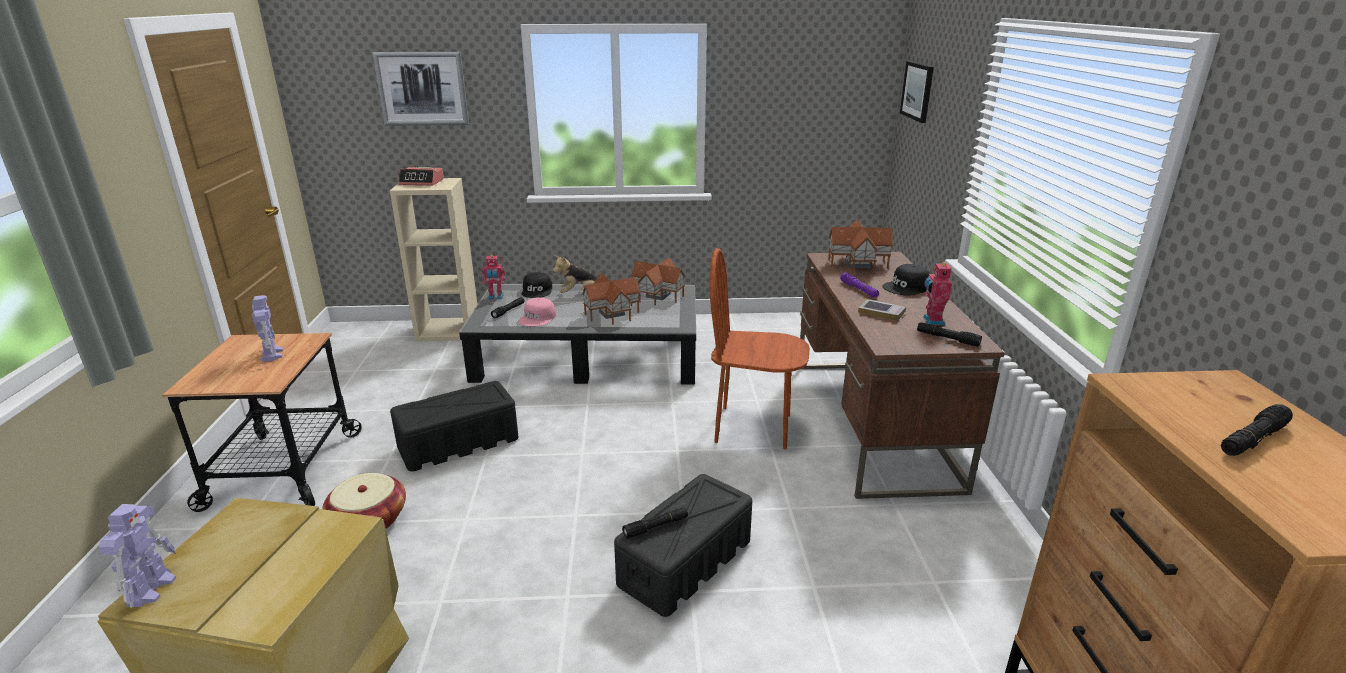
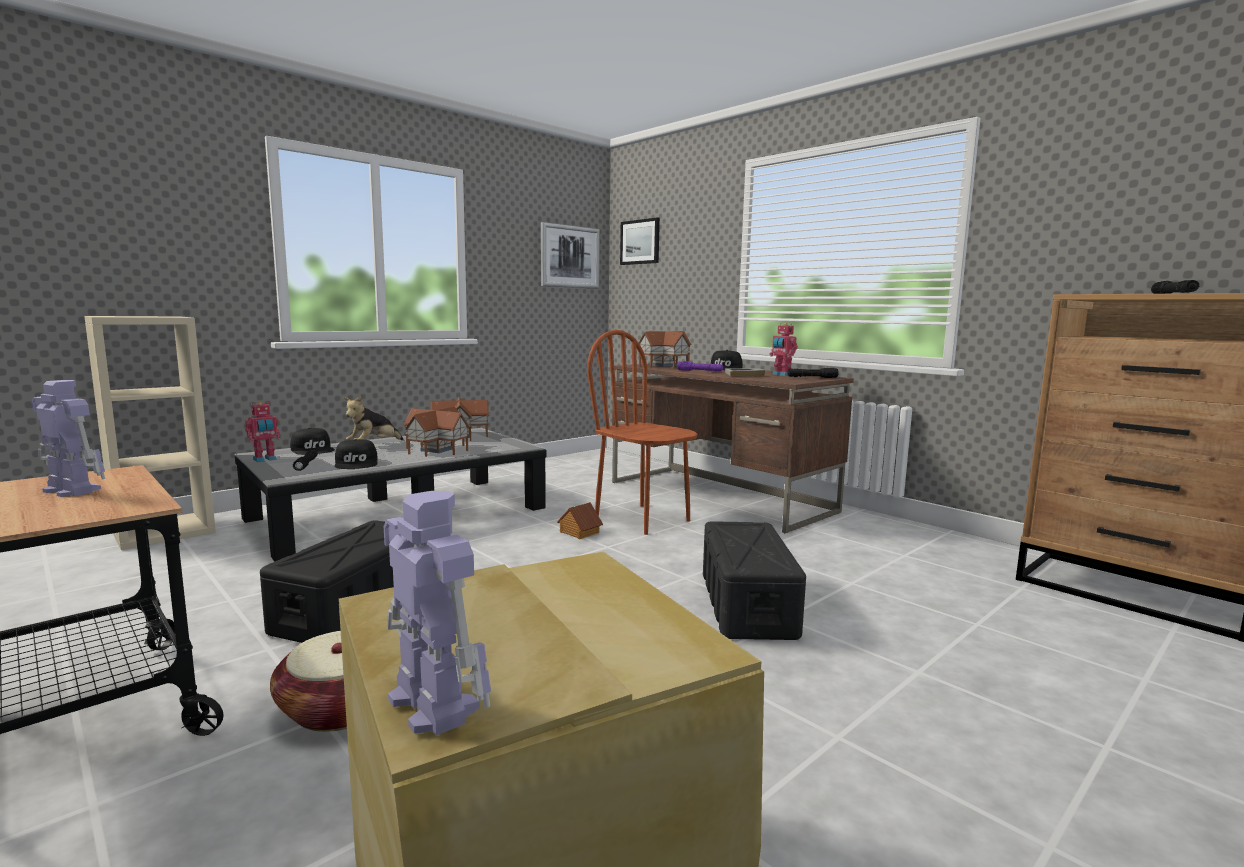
camera: 40 degrees left, 15 degrees down
(422, 89) = (120, 195): picture -> picture (570, 257)
(422, 182) = (128, 316): alarm clock -> none
(538, 318) = (357, 463): pink cap -> black cap
(656, 527) = (743, 555): black flashlight -> none
(679, 424) = (579, 532): none -> toy house
(753, 428) = (643, 519): brown chair -> brown chair turned 75 degrees clockwise

